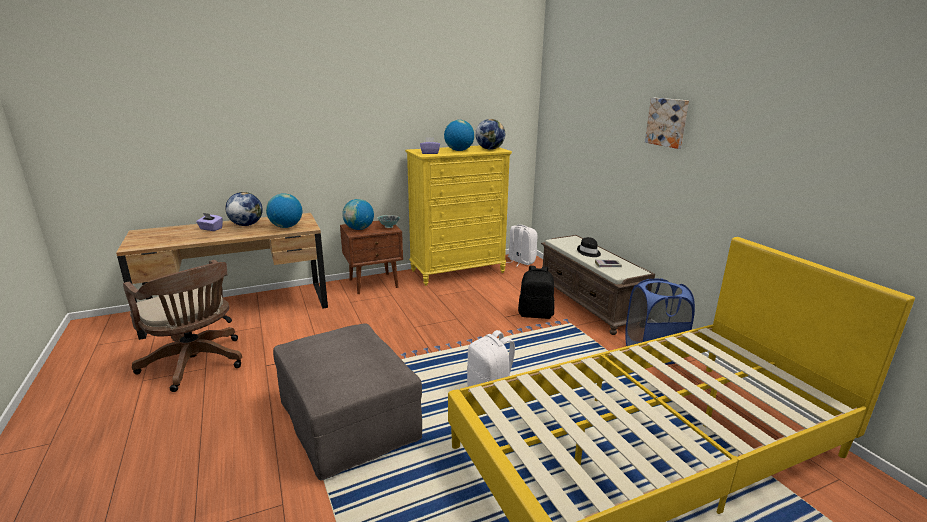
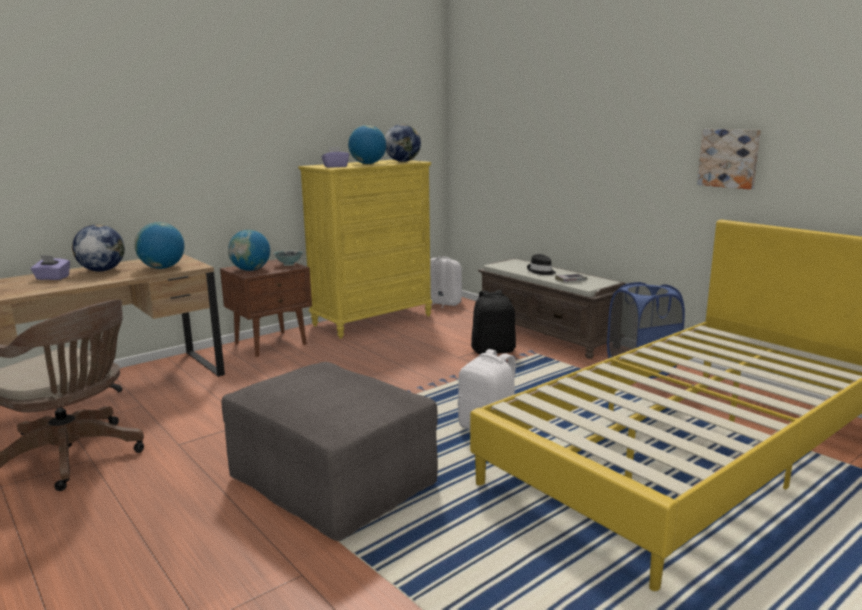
camera: 15 degrees left, 5 degrees down
(667, 122) = (622, 109): picture -> picture (729, 158)

